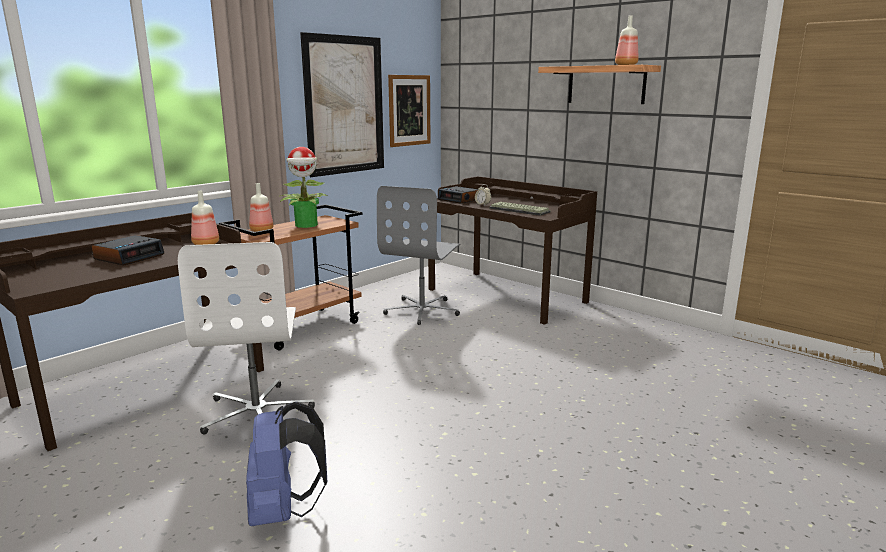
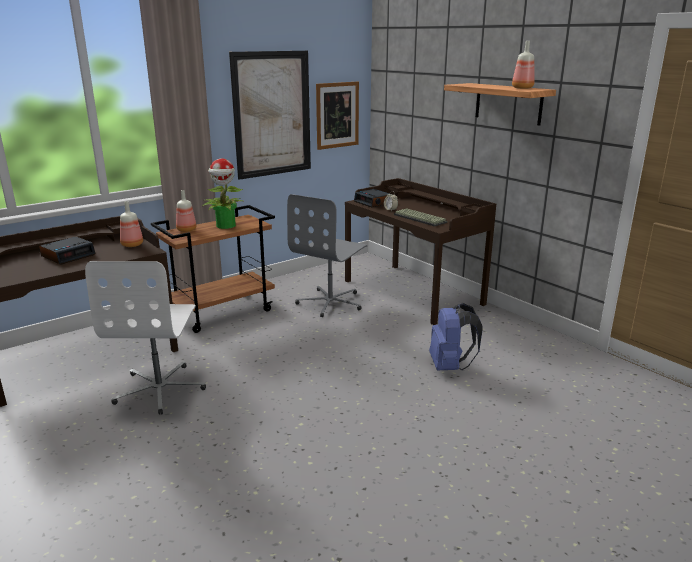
camera: 10 degrees right, 5 degrees up
(284, 511) = (151, 476): blue backpack -> blue backpack (450, 366)

